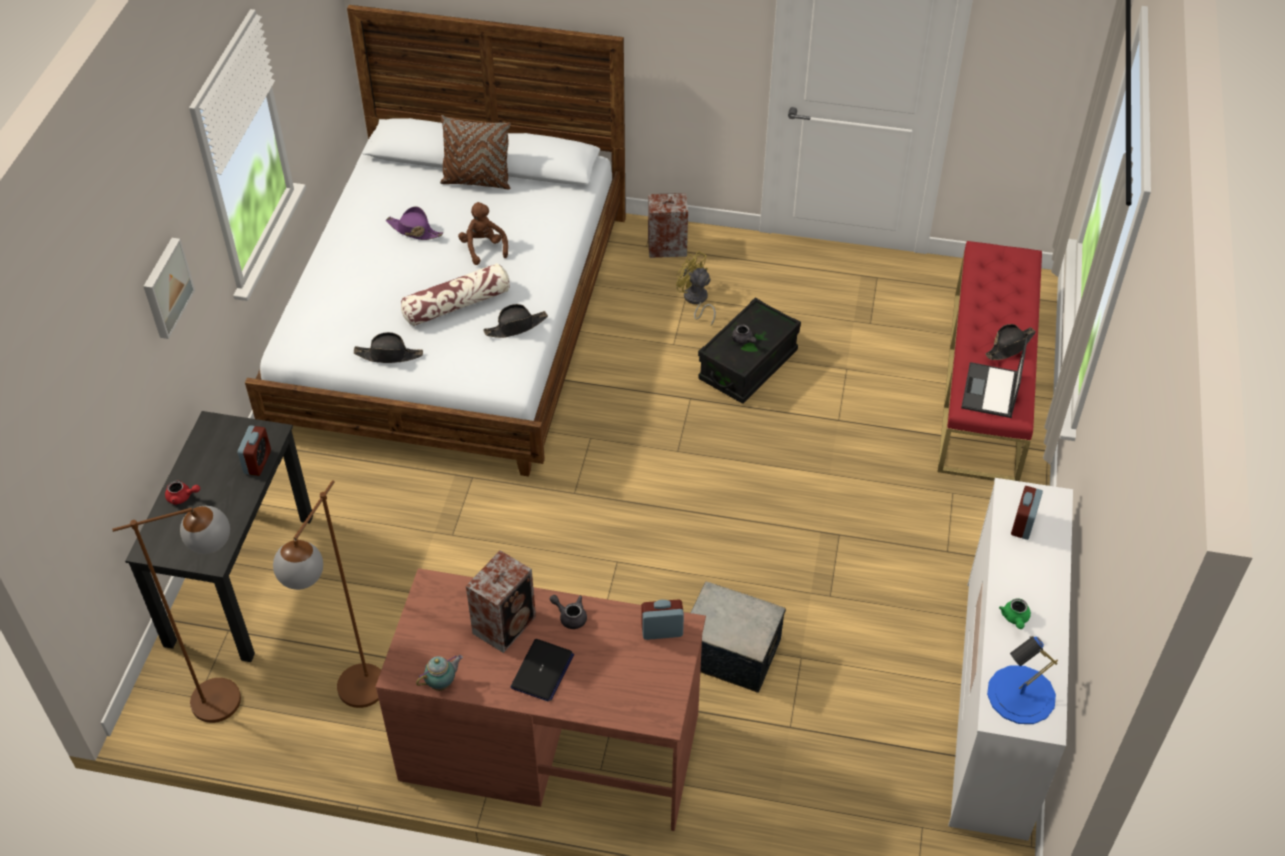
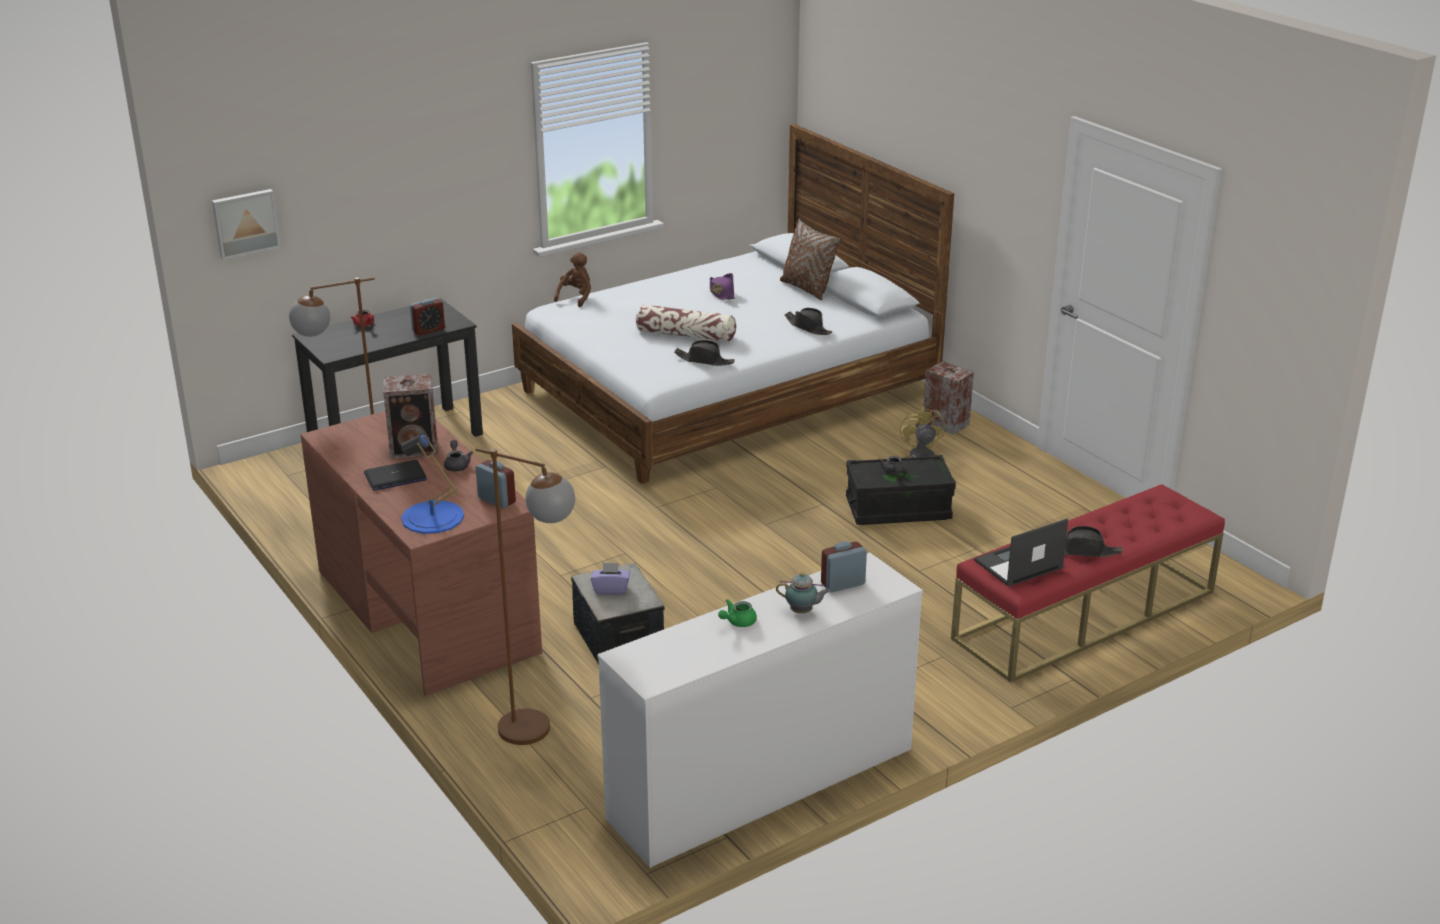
camera: 45 degrees right, 20 degrees down
(165, 287) = (440, 173): picture -> picture (245, 223)
(234, 695) = (305, 484): brown floor lamp -> brown floor lamp (540, 733)
(389, 355) = (601, 337): black hat -> black hat (808, 327)
(442, 683) = (334, 451): teapot -> teapot (802, 612)
(483, 248) = (752, 318): brown plush toy -> brown plush toy (576, 297)
(728, 623) = (611, 589): none -> purple tissue box
(1021, 695) = (663, 657): blue table lamp -> blue table lamp (432, 517)

